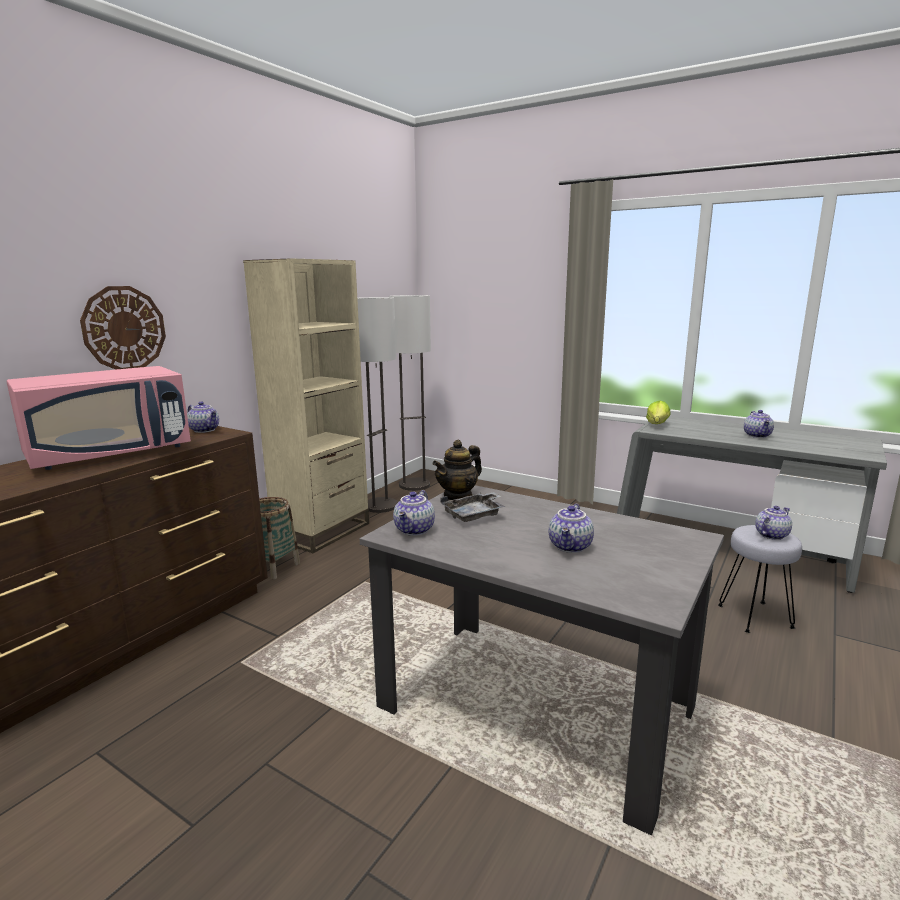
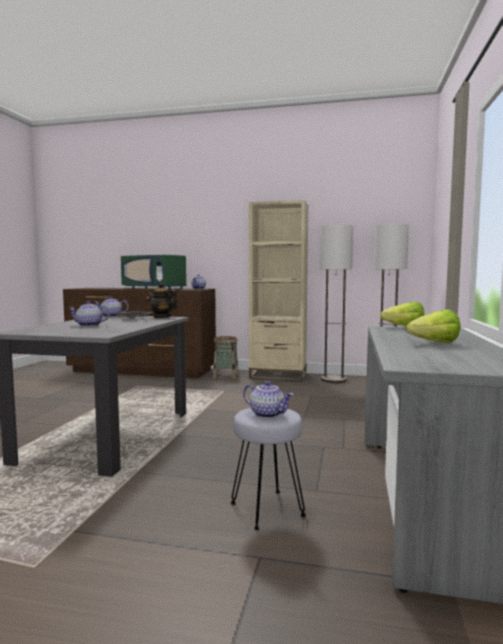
camera: 70 degrees right, 10 degrees down
(110, 454) = (154, 288): pink microwave -> green microwave
(124, 329) = (191, 241): wall clock -> none
(758, 435) = (429, 343): teapot -> lettuce

